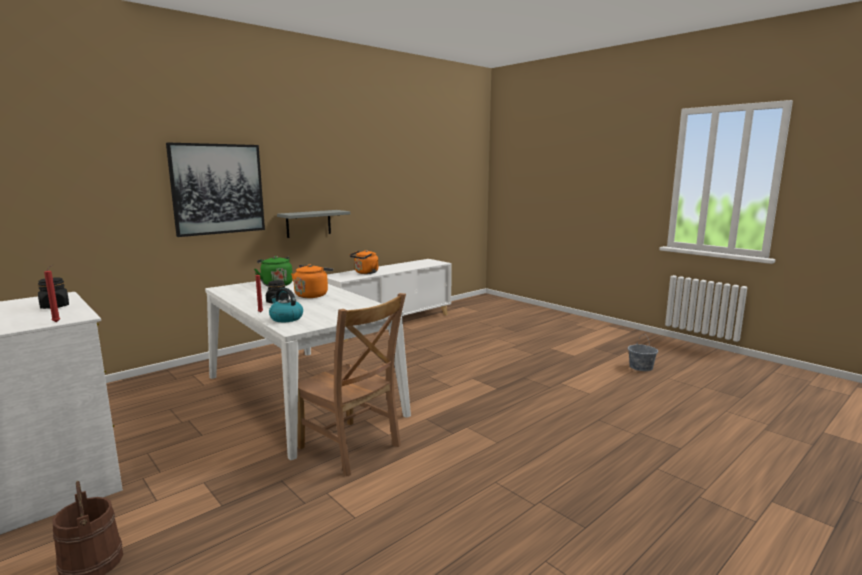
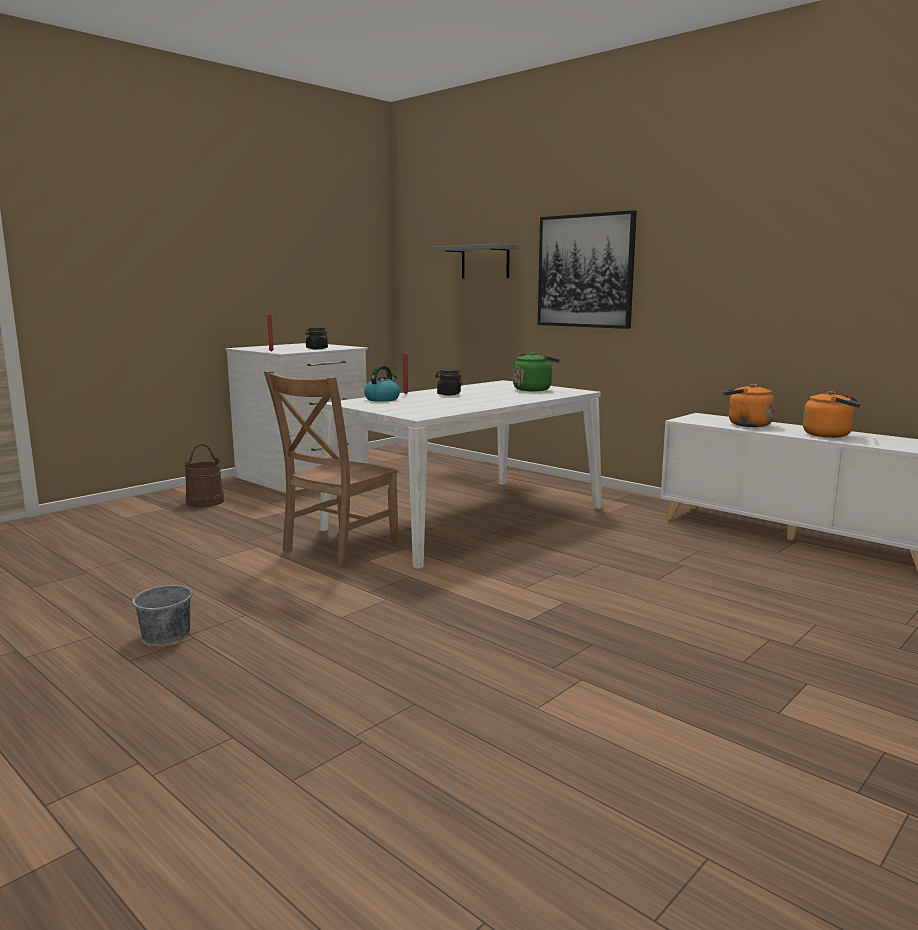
camera: 85 degrees right, 0 degrees up
(308, 223) = (696, 328): grey shelf -> grey shelf (485, 262)
(312, 295) = (486, 398): orange kettle -> orange kettle (830, 435)
(640, 367) = (770, 817): grey bucket -> grey bucket (166, 634)

